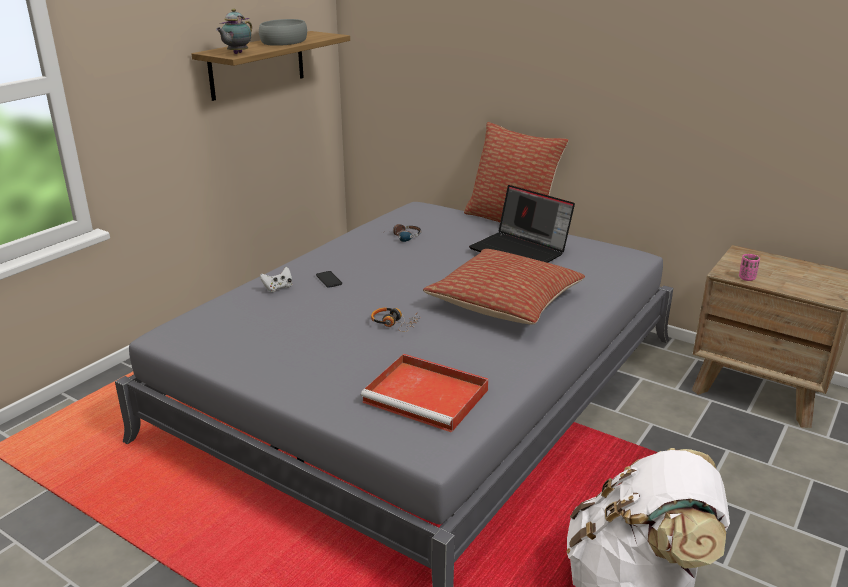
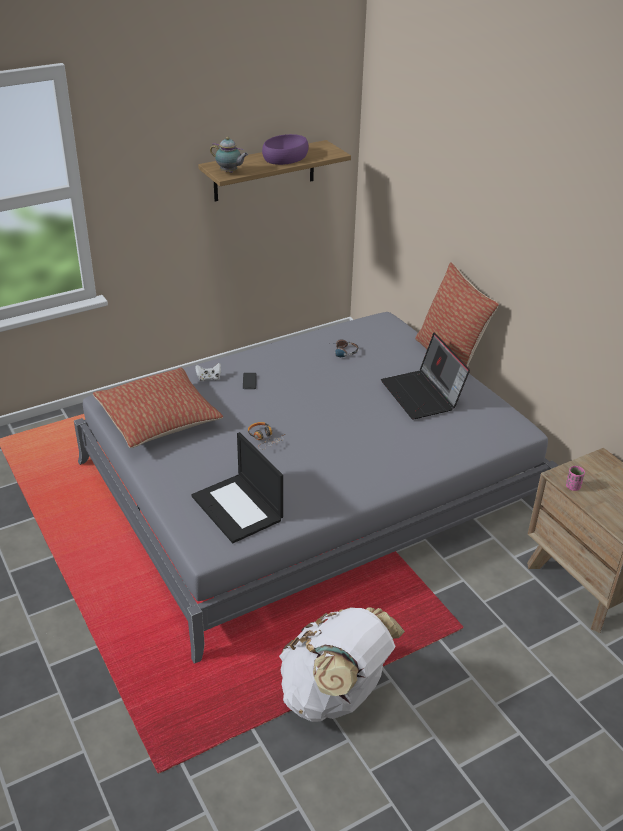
camera: 25 degrees right, 10 degrees up
(236, 53) = (229, 172): teapot -> teapot turned 120 degrees counterclockwise
(284, 41) = (285, 157): grey bowl -> purple bowl
(428, 396) = (238, 508): red tray -> laptop
(505, 302) = (364, 444): pillow -> pillow (158, 419)

